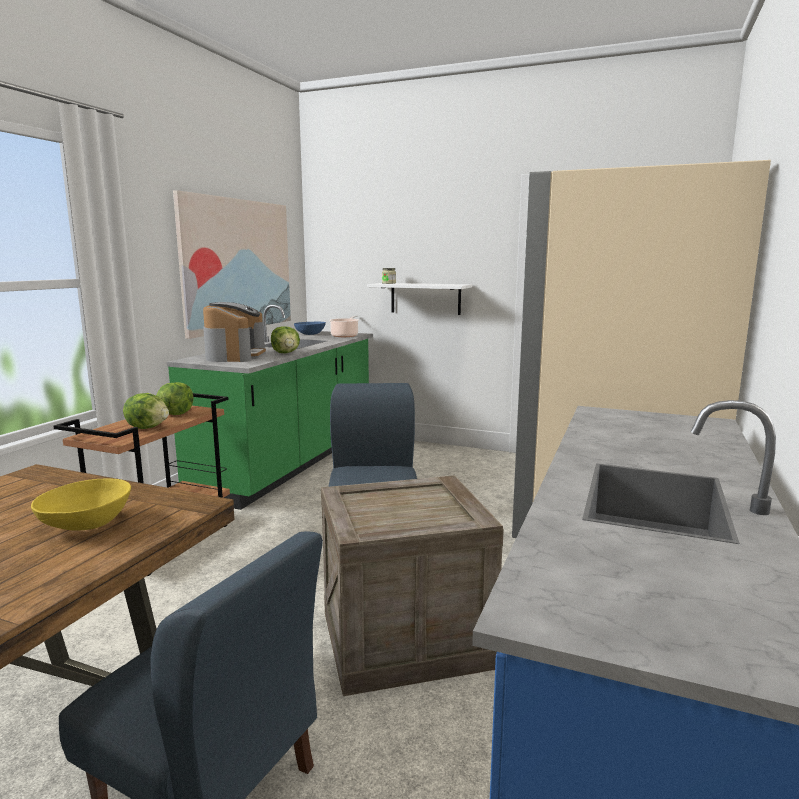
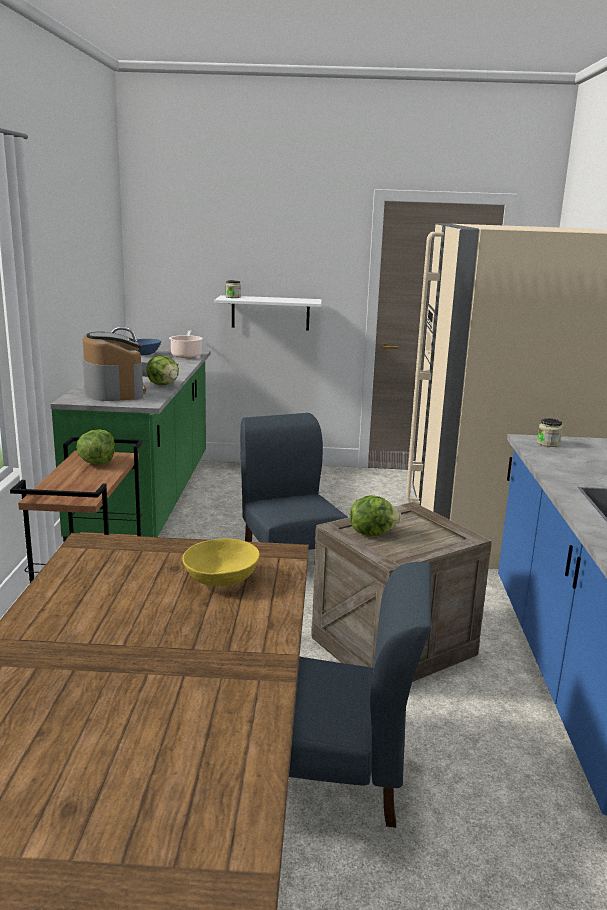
camera: 20 degrees left, 5 degrees up
(148, 427) = (92, 481): lettuce -> lettuce (372, 533)
(237, 265) = (85, 283): picture -> none
(617, 417) = (548, 444): none -> jar

